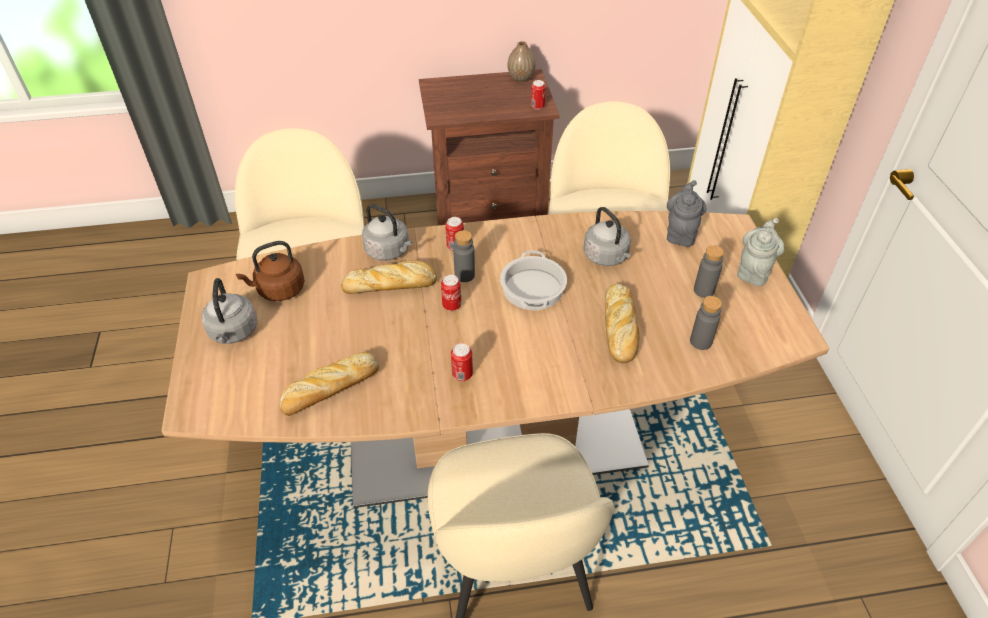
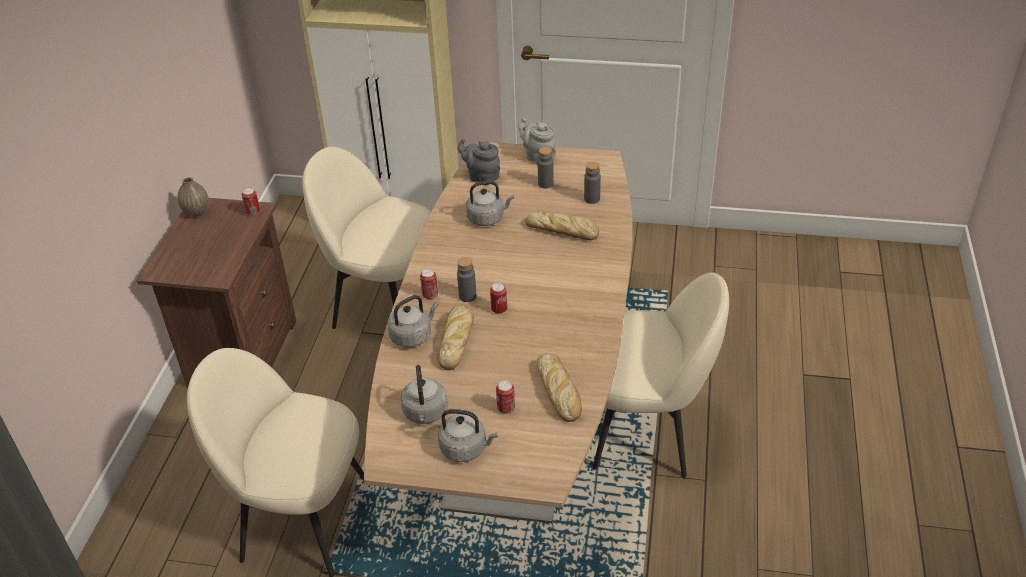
camera: 70 degrees left, 5 degrees down
(278, 290) = (425, 413): brown kettle -> grey kettle
(462, 375) = (574, 317): can -> can (506, 408)
(532, 288) = (501, 263): cooking pot -> none

